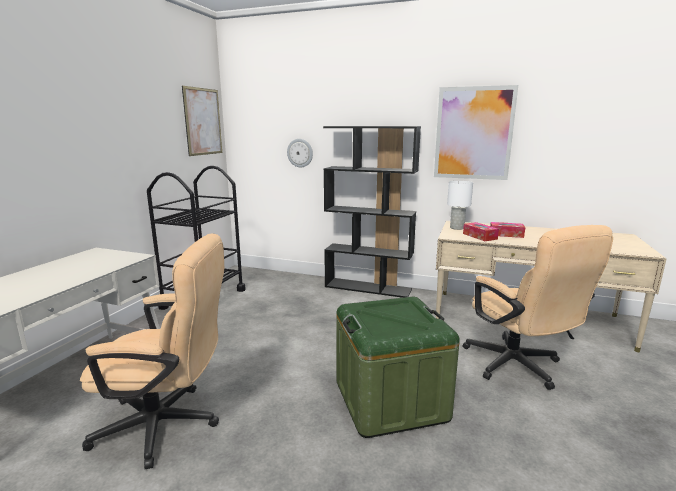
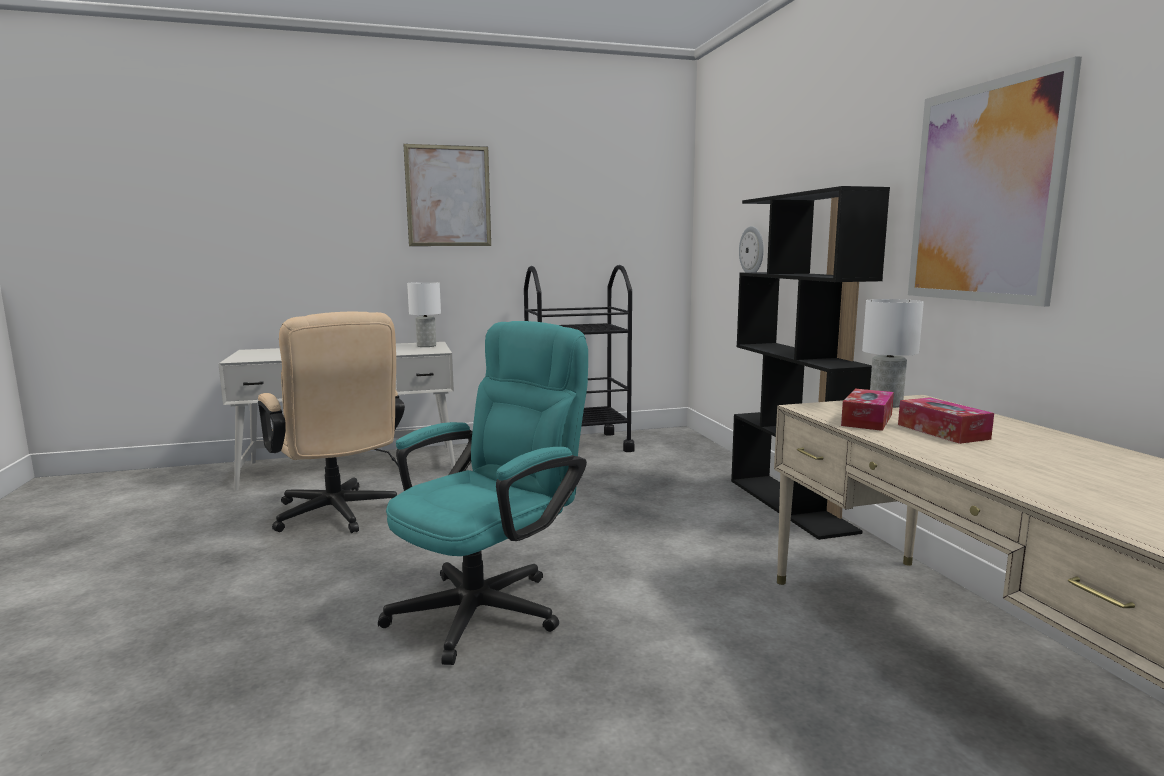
camera: 55 degrees right, 5 degrees down
(102, 255) = (427, 346): none -> white table lamp
(203, 121) = (646, 207): picture -> picture (448, 196)
(390, 400) = (490, 605): green storage box -> turquoise office chair
(518, 367) = (737, 697): beige office chair -> none

